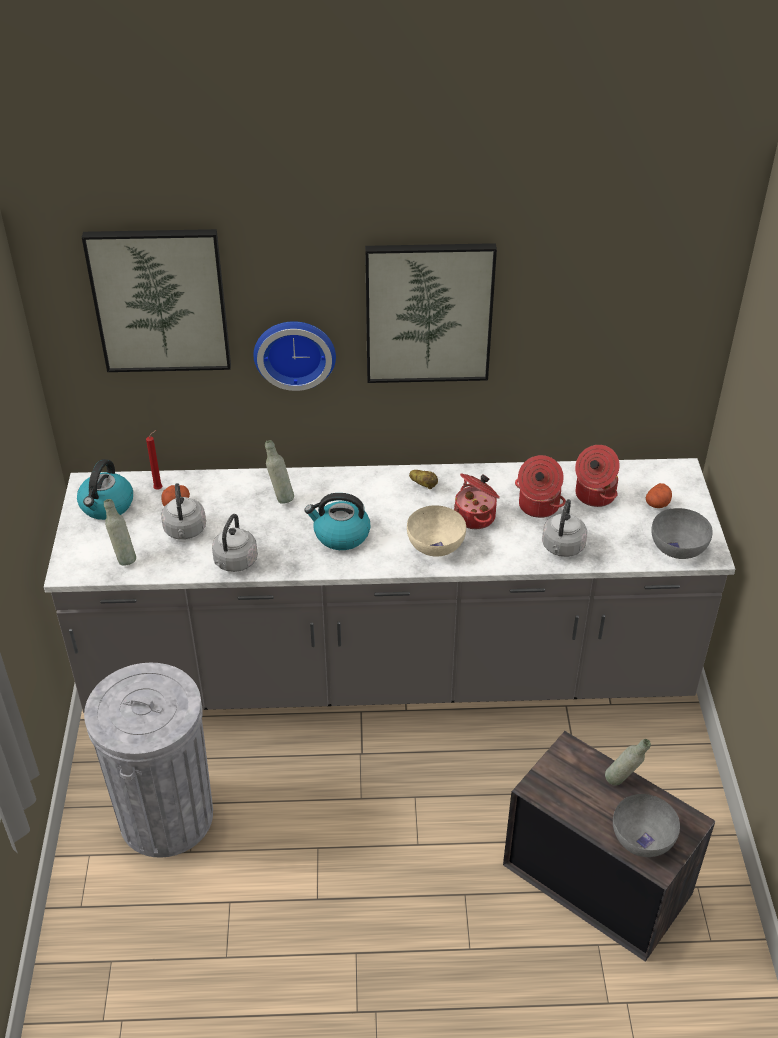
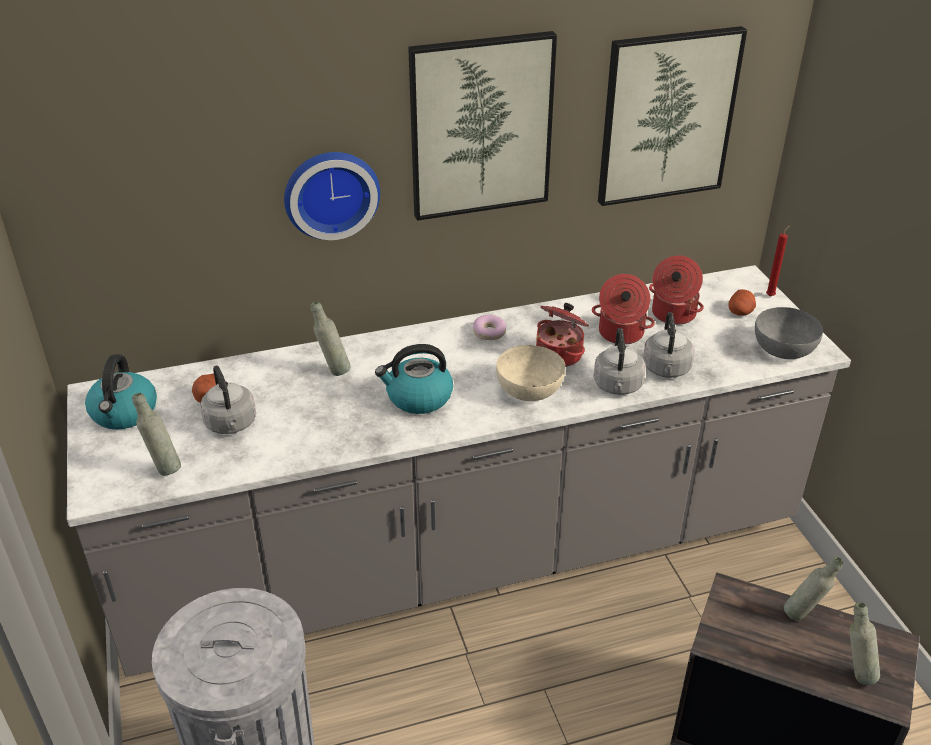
camera: 15 degrees left, 5 degrees down
(159, 489) = (185, 384): red candle -> red candle (771, 295)
(160, 300) = (165, 143): picture -> picture (667, 116)
(234, 563) = (304, 449): grey kettle -> grey kettle (618, 387)
(423, 485) = (489, 332): potato -> donut
(642, 837) = (855, 672): grey bowl -> grey bottle

